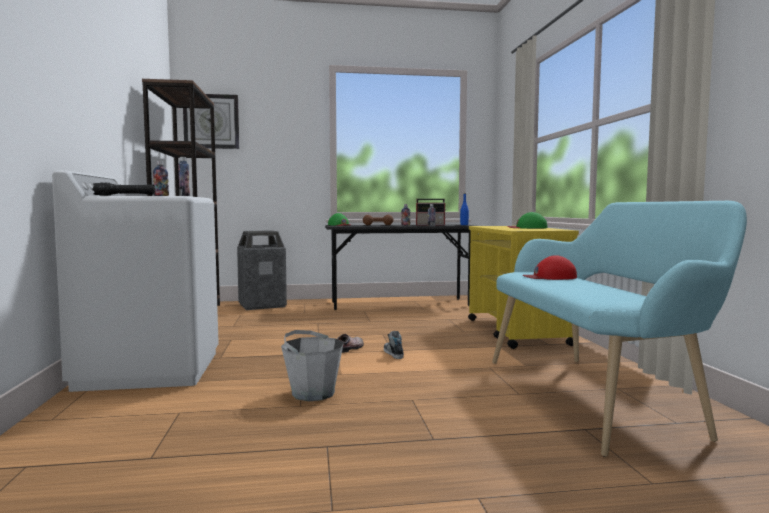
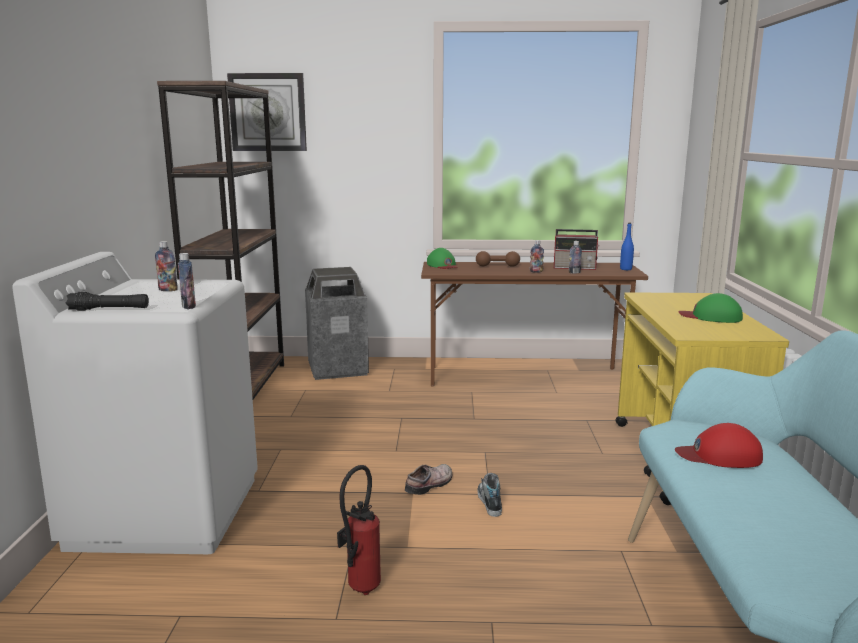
camera: 10 degrees right, 10 degrees up
(313, 393) = (359, 589): grey bucket -> fire extinguisher
(400, 304) = (526, 377): grey desk -> brown desk

